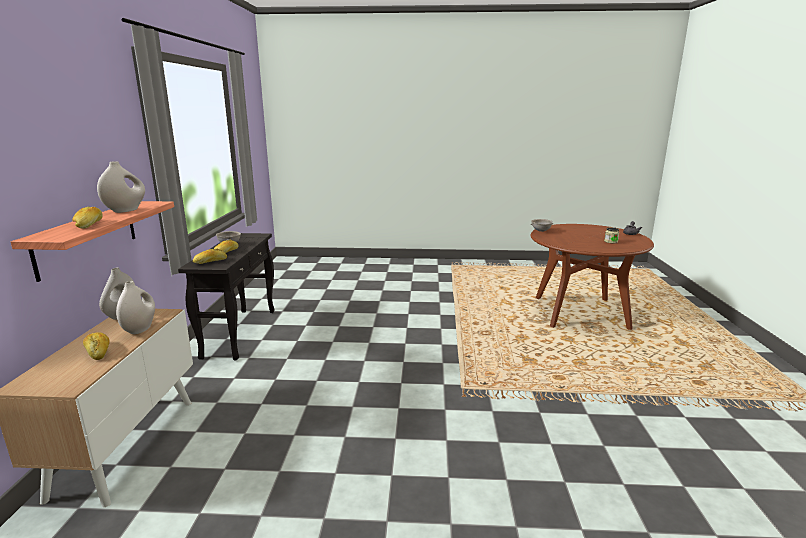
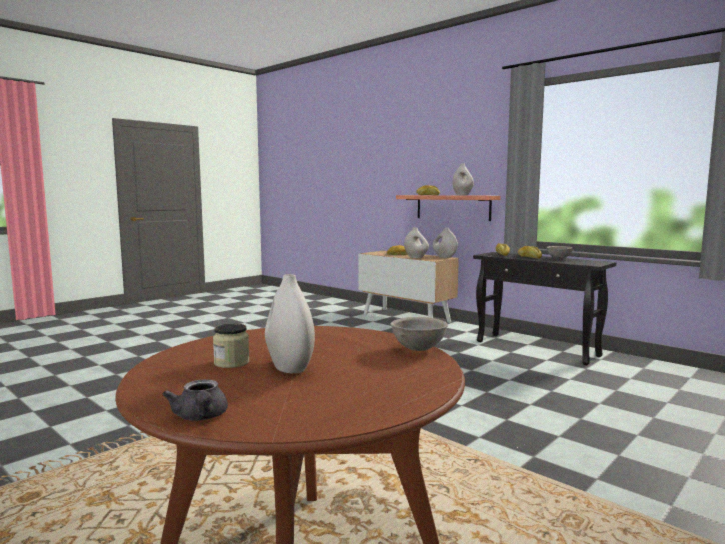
camera: 130 degrees right, 10 degrees down
(593, 236) = (289, 367): none -> white vase

